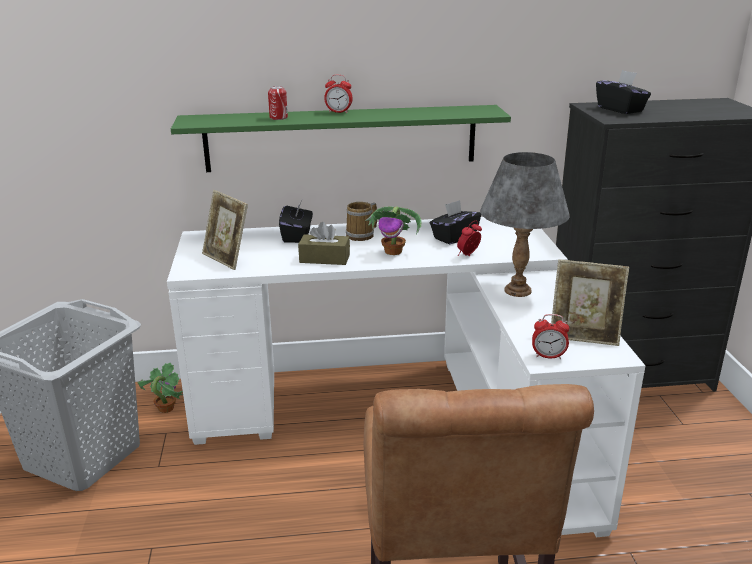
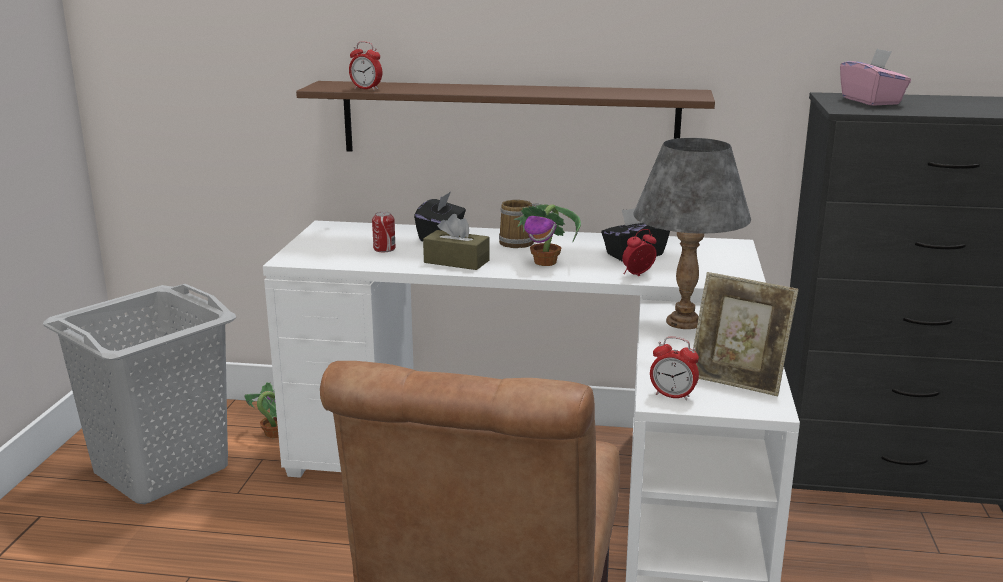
camera: 15 degrees right, 5 degrees down
(227, 259) = (344, 251): picture frame -> none
(278, 118) = (426, 88): can -> can (384, 249)
(338, 112) = (503, 86): alarm clock -> alarm clock (366, 89)
(341, 138) = (508, 121): green shelf -> brown shelf
(620, 109) = (871, 101): black tissue box -> pink tissue box

